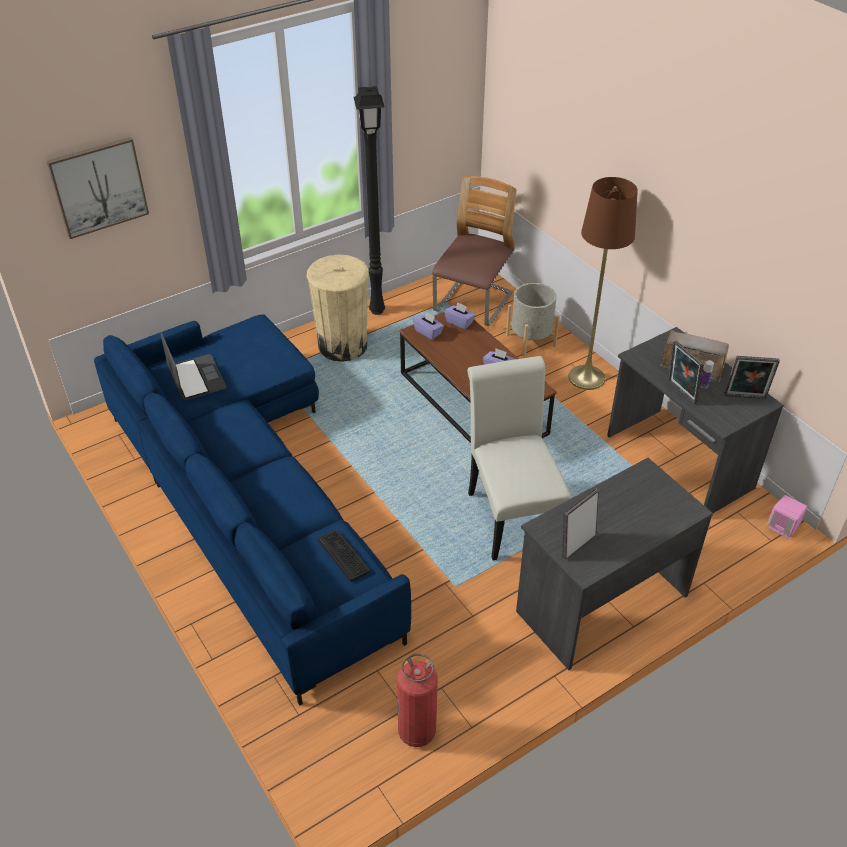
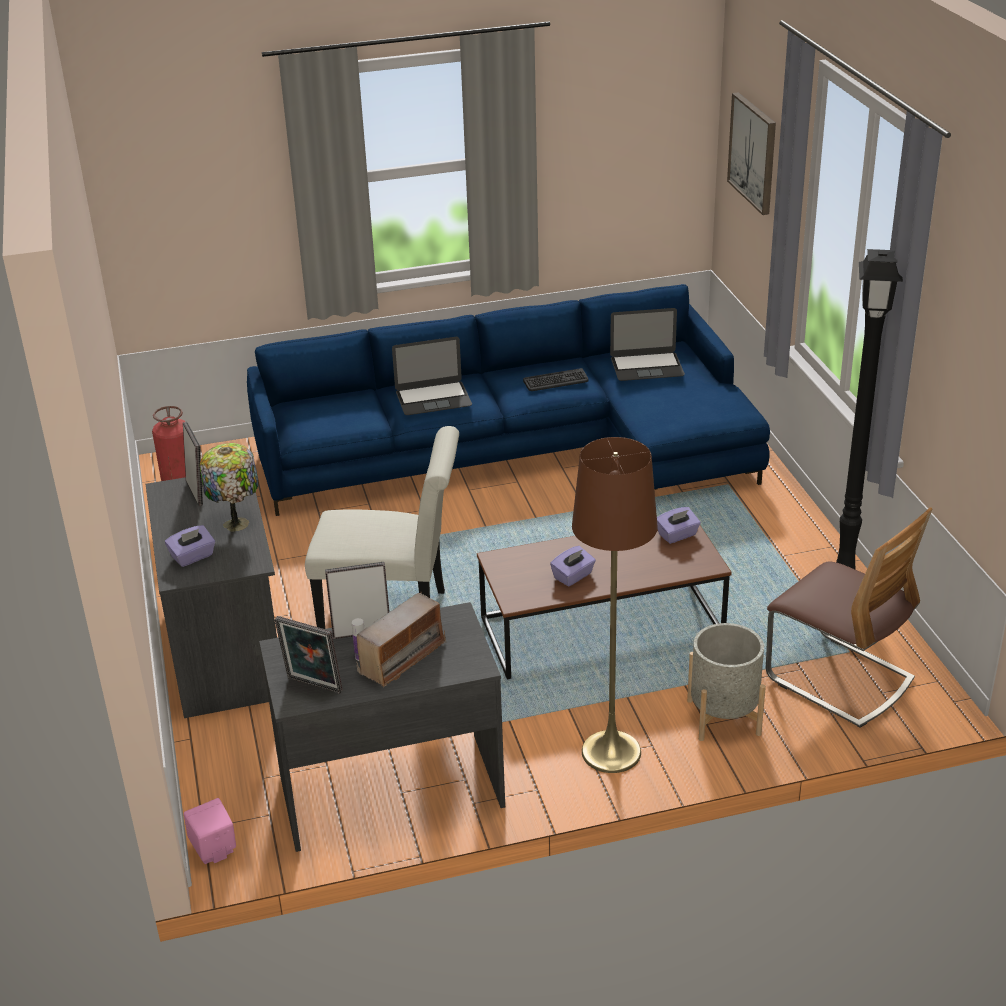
camera: 110 degrees right, 10 degrees down
(285, 497) = (433, 398): none -> laptop
(343, 346) = (767, 542): beige trash can -> none
(344, 555) = (337, 420): keyboard -> keyboard (556, 381)
(459, 322) = (689, 564): purple tissue box -> purple tissue box (193, 557)
(604, 501) = (237, 523): none -> table lamp
(745, 398) = (312, 686): picture frame -> picture frame turned 90 degrees counterclockwise

